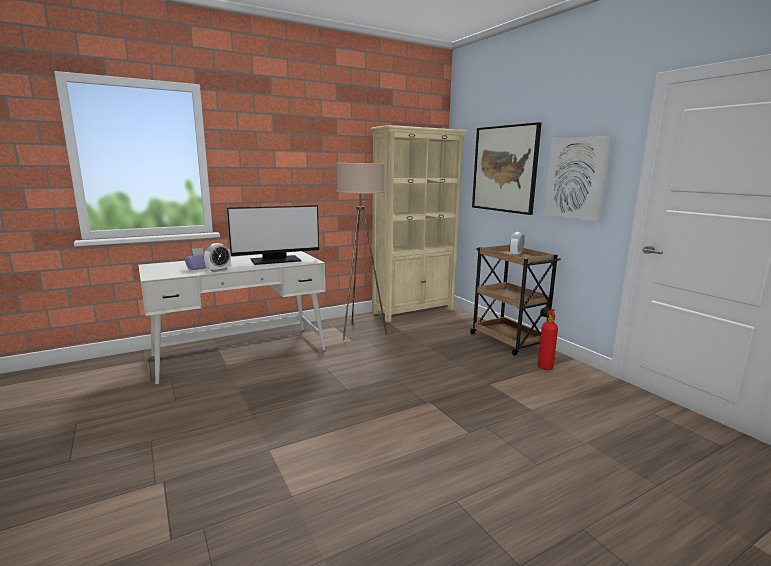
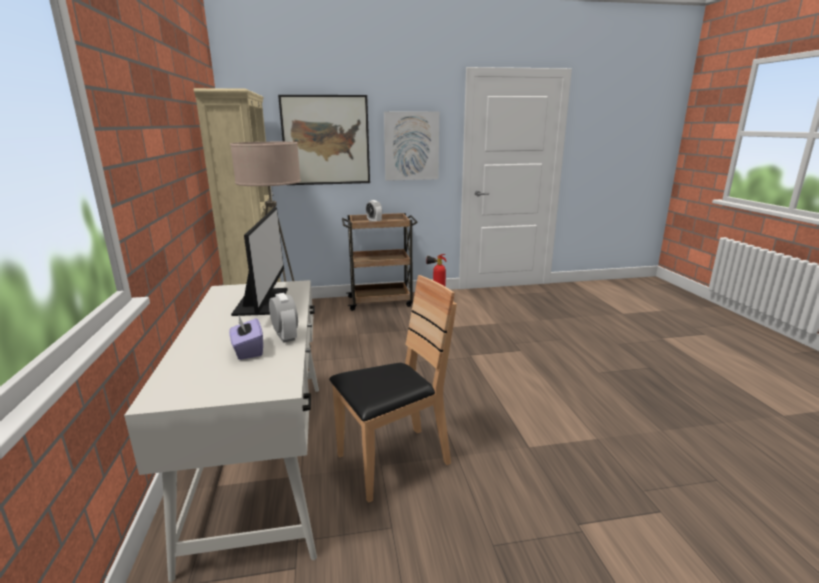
camera: 70 degrees left, 5 degrees up
(242, 391) = (393, 461): none -> brown chair

